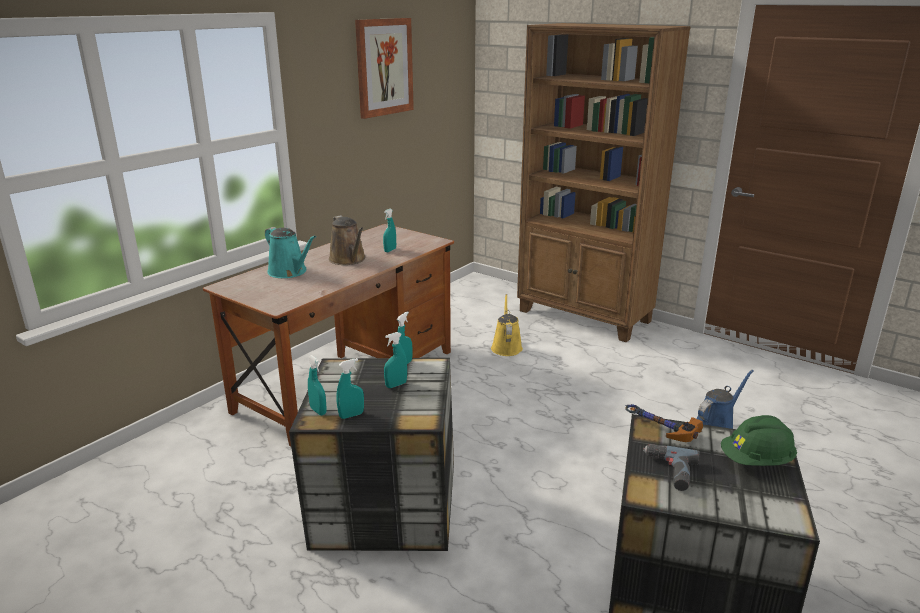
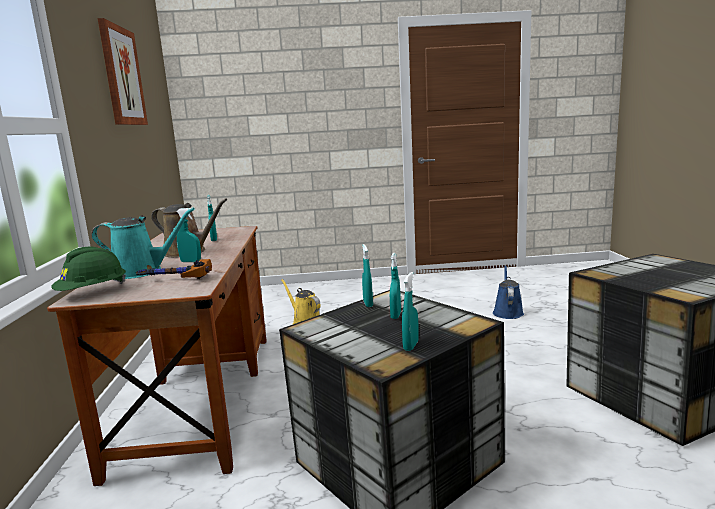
camera: 40 degrees left, 10 degrees down
(318, 411) = (372, 357): turquoise spray bottle -> turquoise spray bottle (191, 261)
(584, 316) = (330, 288): brown bookcase -> none
(657, 429) = (601, 271): hammer -> hammer (172, 280)
(669, 471) = (663, 283): power drill -> none
(756, 461) = (673, 265): green hard hat -> green hard hat (92, 292)

